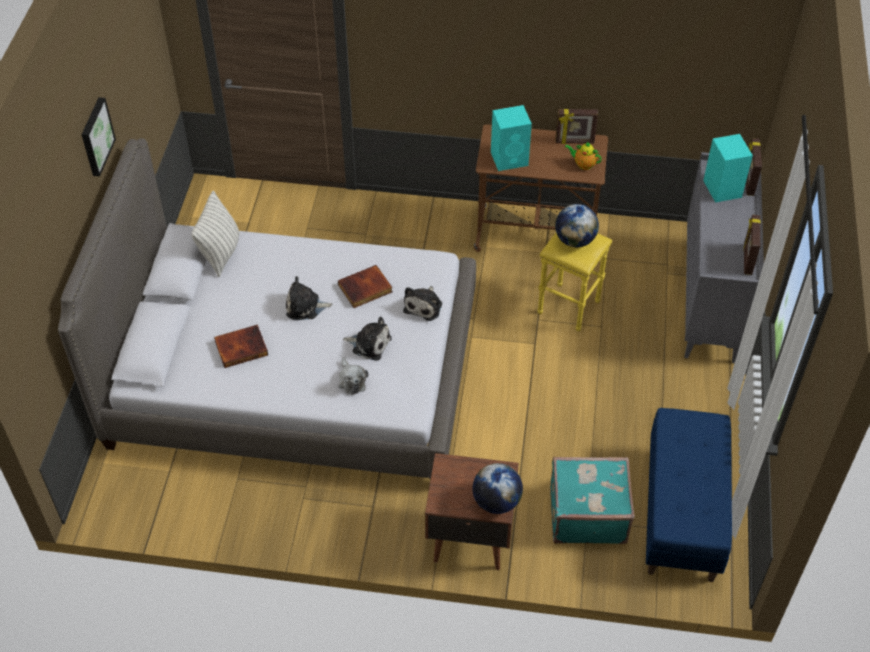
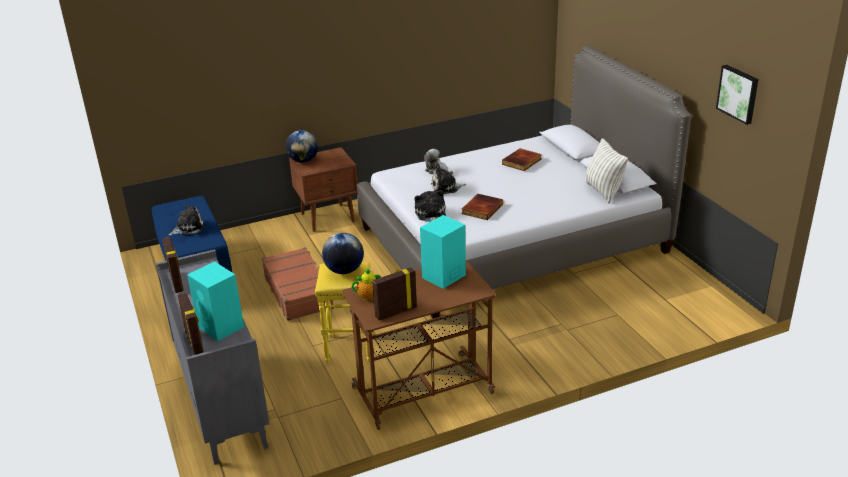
camera: 150 degrees right, 20 degrees down
(95, 136) = (669, 47): picture -> picture (738, 93)
(305, 307) = (509, 188): plush toy -> plush toy (188, 228)
(578, 409) = (299, 292): none -> brown suitcase
(587, 513) = (261, 249): turquoise suitcase -> none

